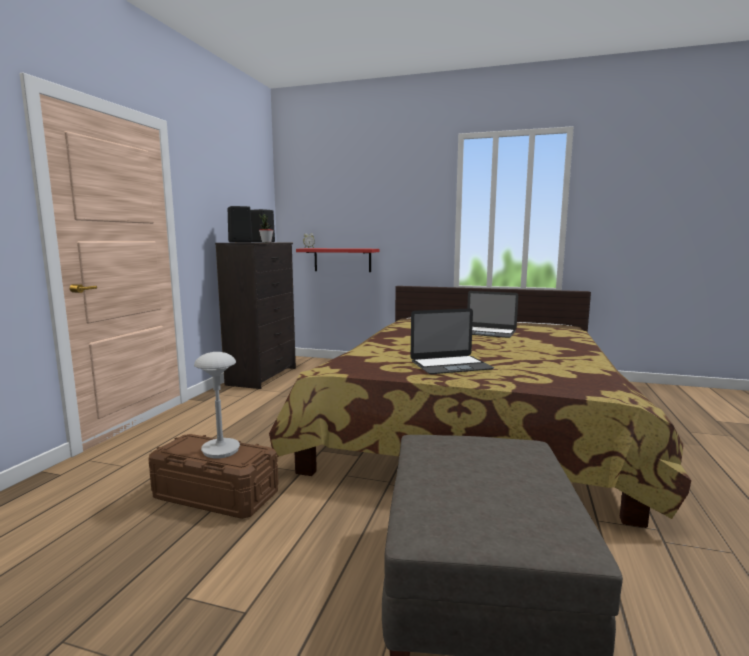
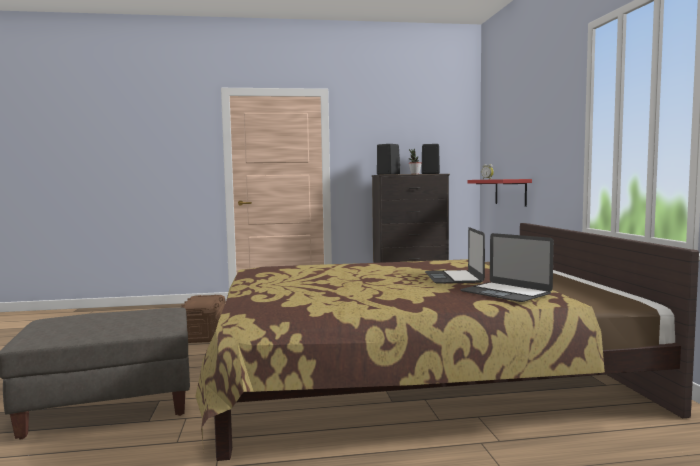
camera: 65 degrees right, 5 degrees down
(220, 450) = (202, 303): grey table lamp -> none
(450, 365) = (286, 280): laptop -> laptop (505, 292)

